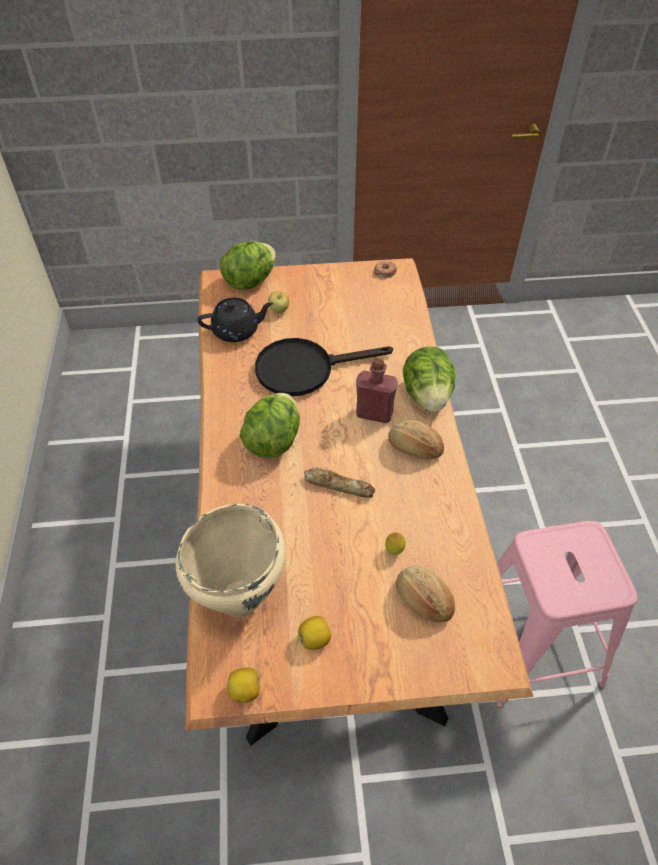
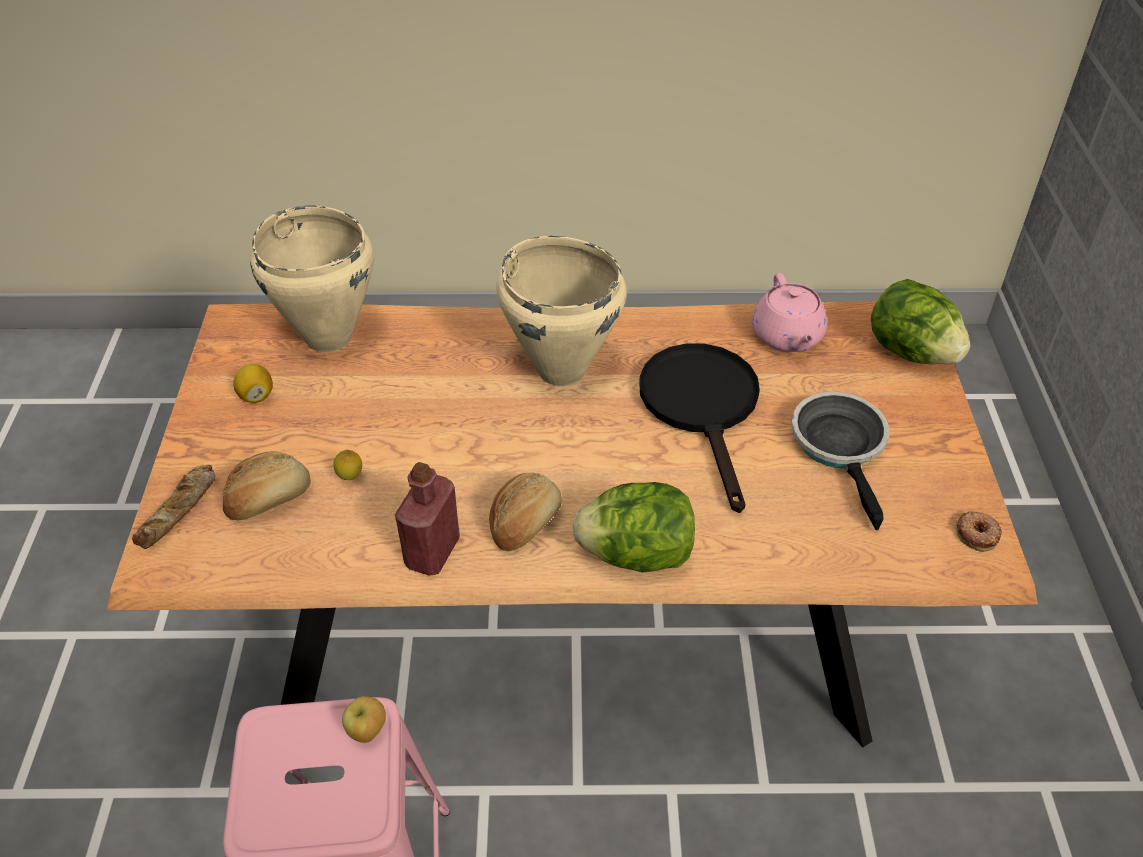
camera: 95 degrees right, 5 degrees down
(237, 330) = (787, 337): black teapot -> pink teapot
(245, 690) = (220, 340): lemon -> none
(273, 441) = (561, 369): lettuce -> beige cooking pot
(279, 310) = (840, 384): apple -> apple (367, 731)
(331, 313) = (840, 447): none -> frying pan
(339, 485) = (471, 431): bread -> bread (179, 511)
(374, 414) = (601, 481): red bottle -> red bottle (432, 552)

